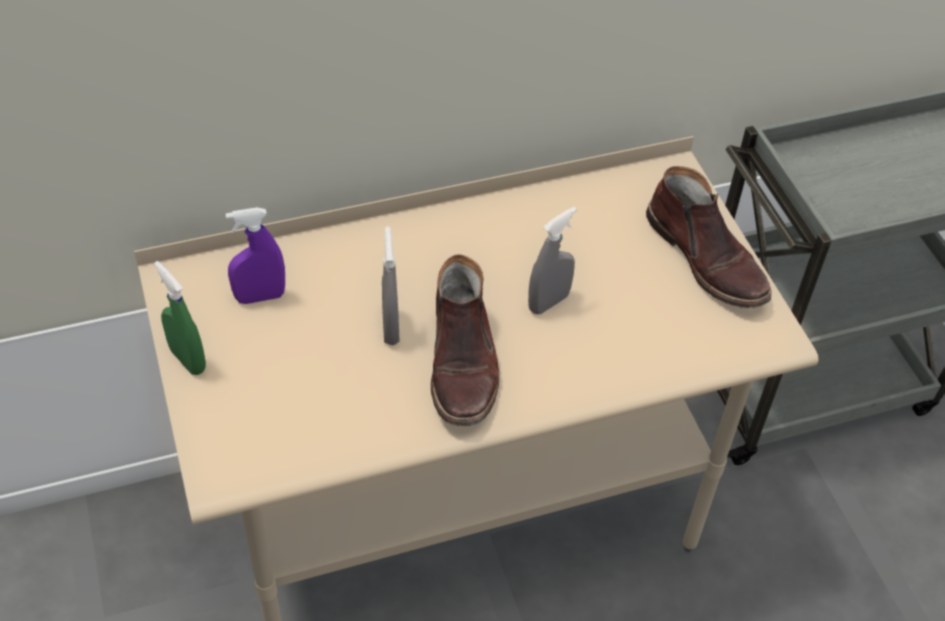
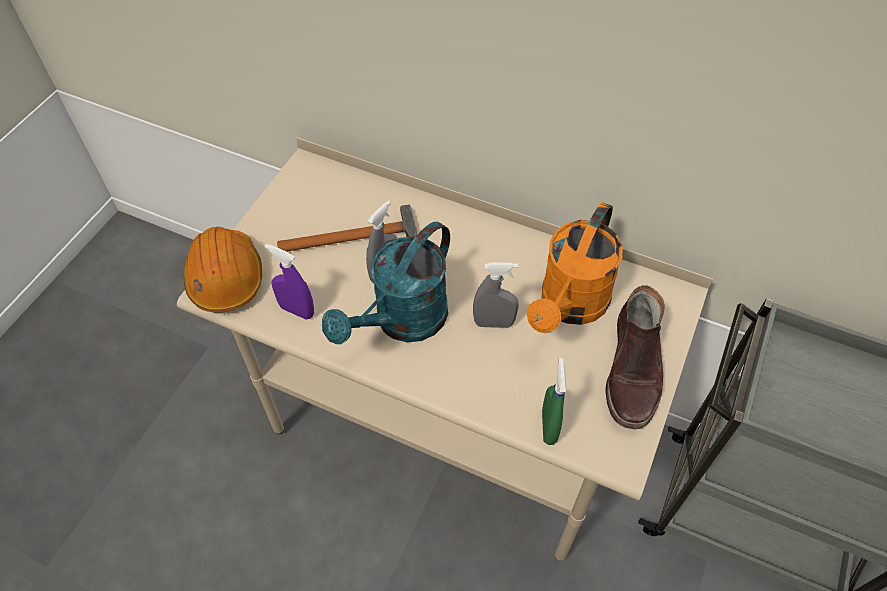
camera: 45 degrees right, 5 degrees up
(188, 360) = (264, 216): green spray bottle -> green spray bottle (549, 427)
(221, 450) = (226, 277): none -> orange hard hat
(260, 297) = (337, 206): purple spray bottle -> purple spray bottle (297, 310)
(320, 315) = (356, 238): none -> hammer
(463, 361) = (402, 322): brown boot -> turquoise watering can
(597, 241) = (569, 306): none -> orange watering can

